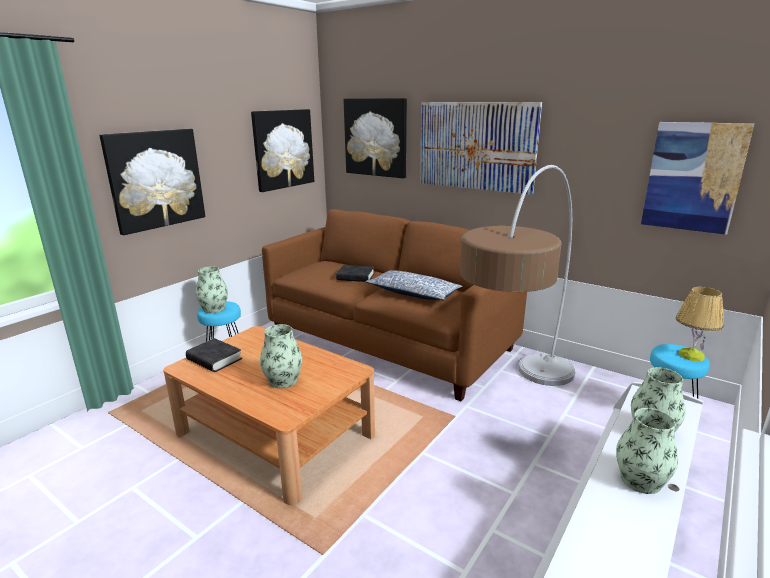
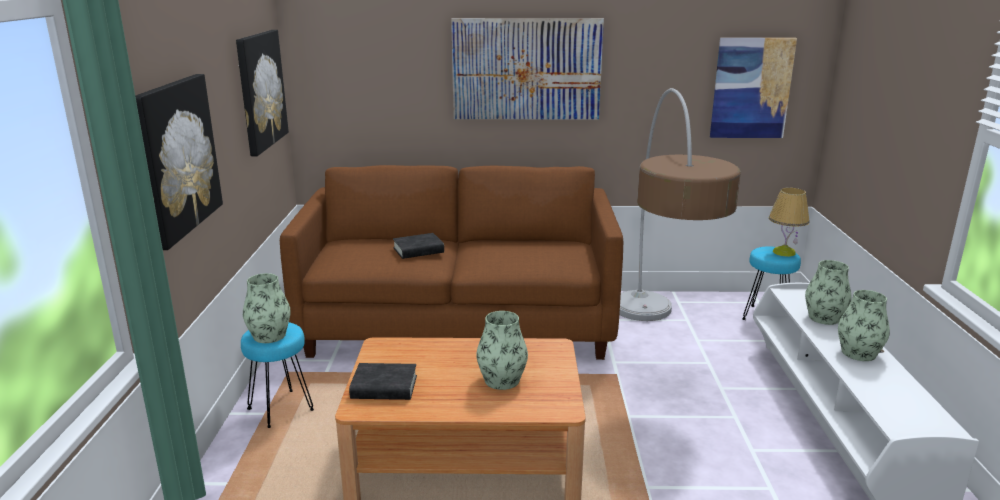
camera: 35 degrees left, 0 degrees up
(376, 137) = (379, 64): picture -> none
(413, 293) = (511, 253): pillow -> none

